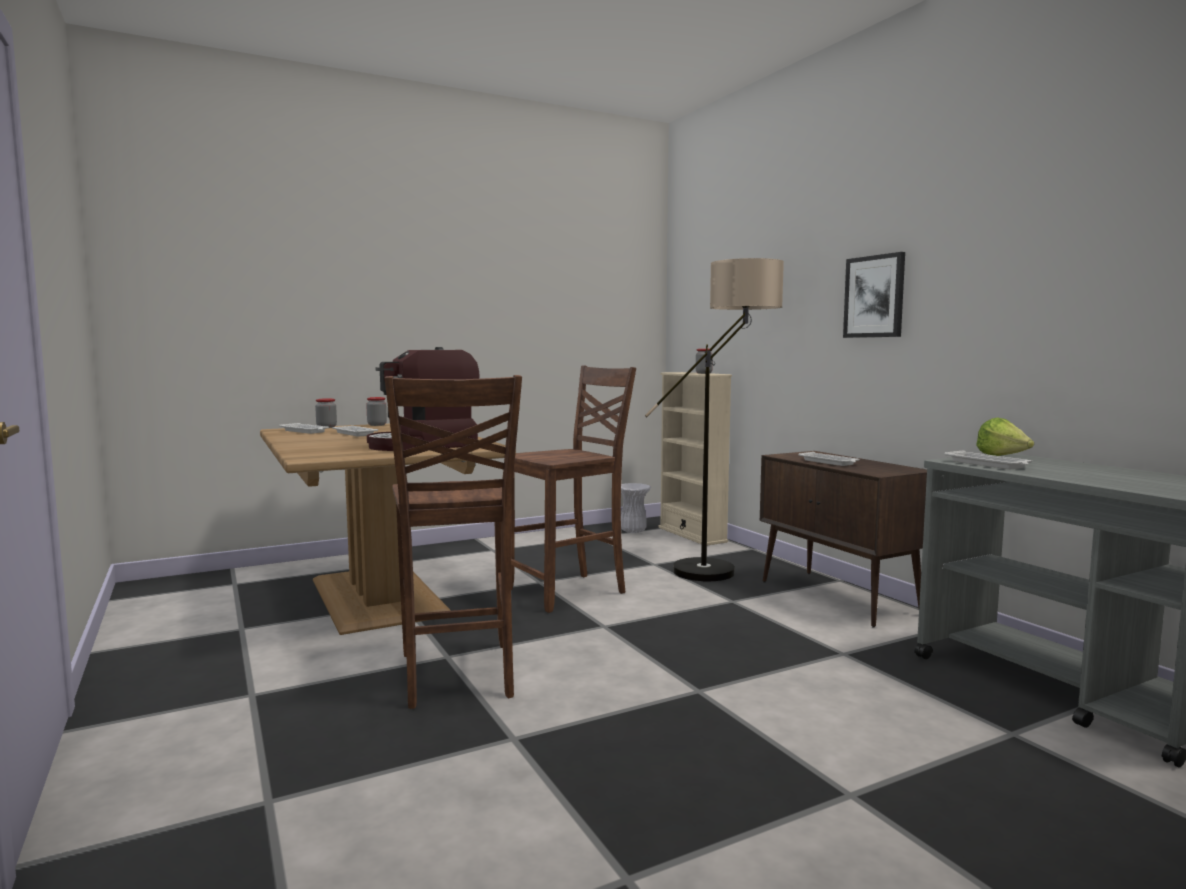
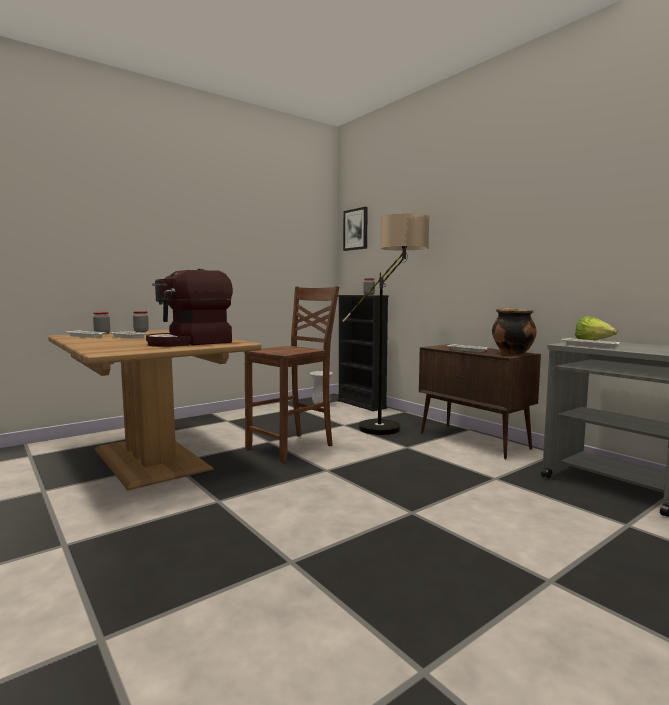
camera: 10 degrees left, 0 degrees up
(457, 676) = (231, 516): brown chair -> none
(692, 534) = (361, 404): beige bookcase -> black bookcase
(874, 296) = (492, 240): picture -> picture (356, 229)
(890, 470) = (512, 354): none -> cooking pot

